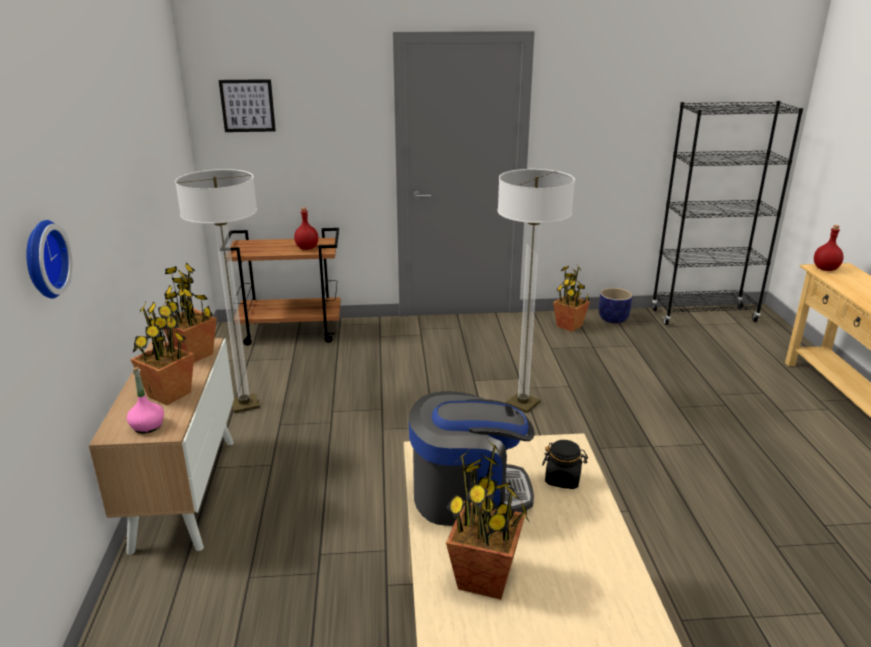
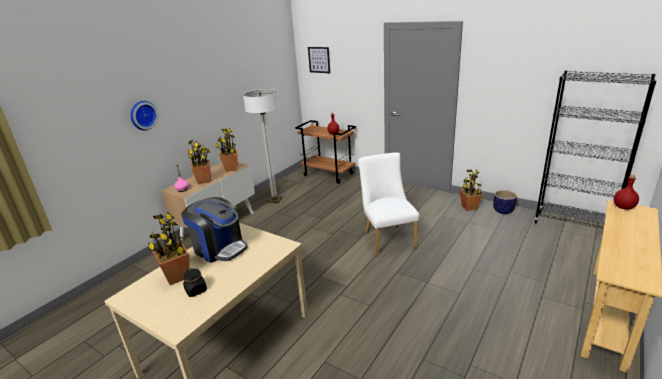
camera: 40 degrees right, 0 degrees up
(522, 404) = (387, 238): floor lamp -> white chair
(563, 479) = (260, 257): black jar -> black jar (196, 290)

